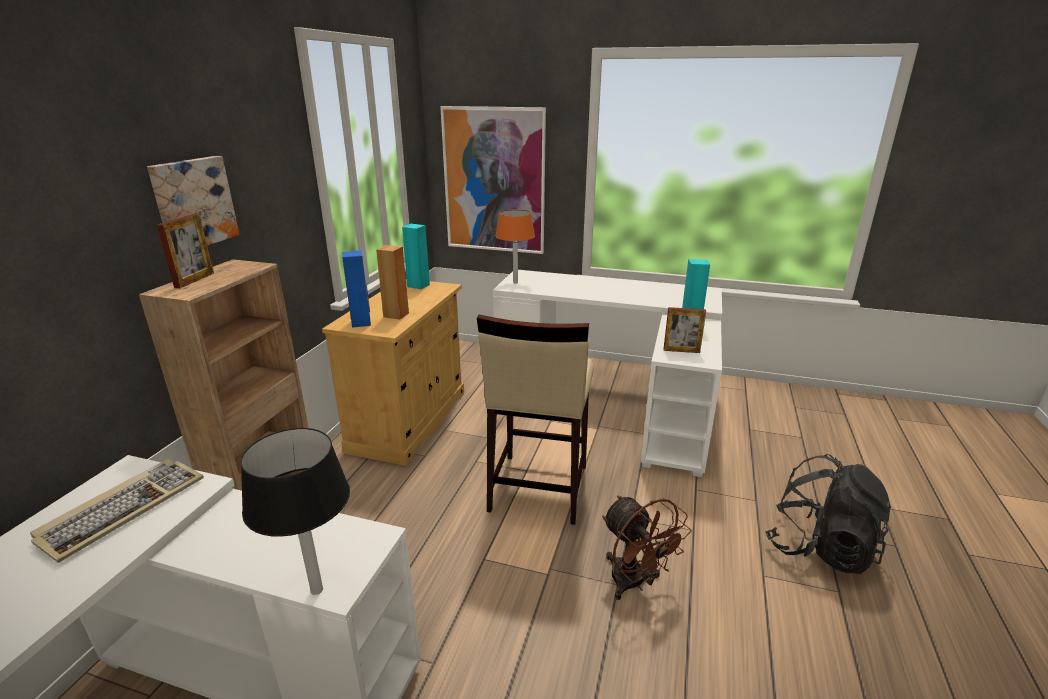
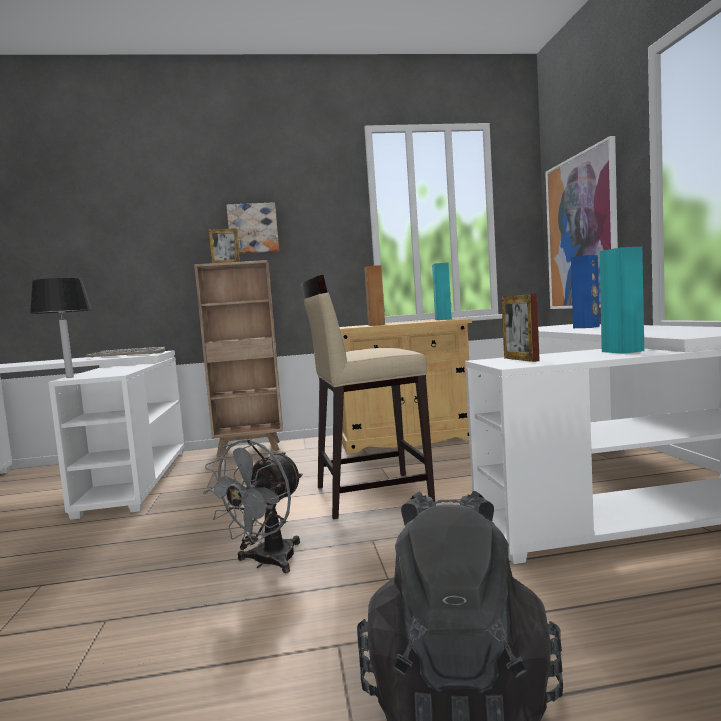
camera: 65 degrees right, 20 degrees down
(361, 322) = (351, 326): blue speaker -> blue speaker (586, 327)
(515, 282) = (541, 327): orange table lamp -> none
(634, 583) = (266, 562): brown fan -> grey fan

